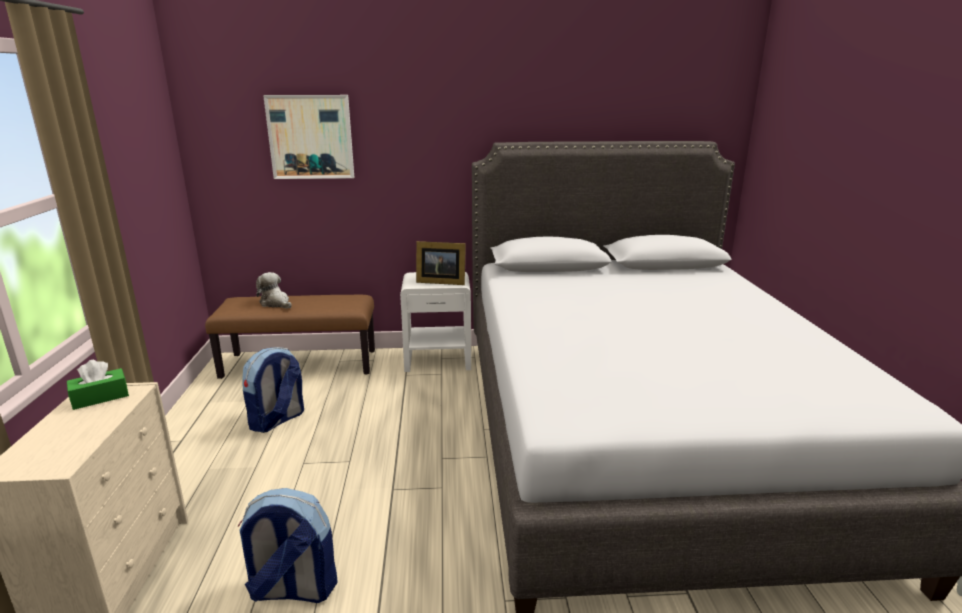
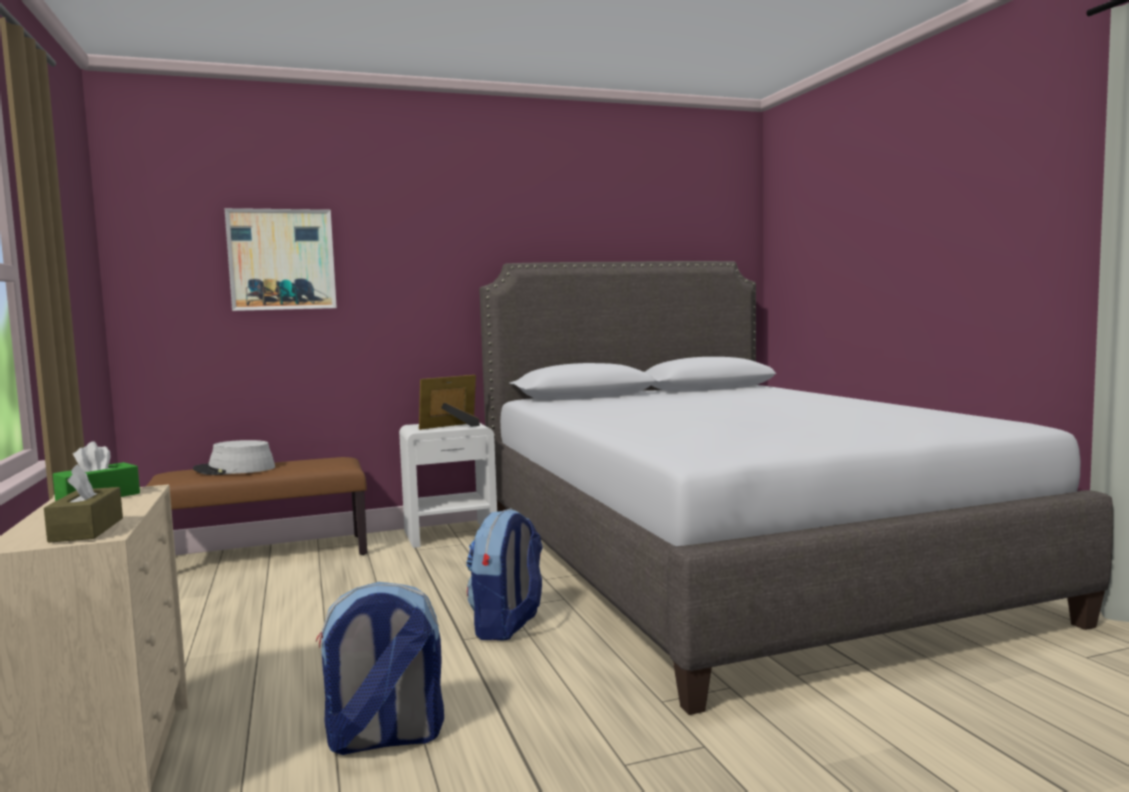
camera: 15 degrees left, 15 degrees down
(56, 456) = (87, 530): none -> brown tissue box
(276, 303) = (234, 469): plush toy -> grey hat
(277, 420) = (263, 605): backpack -> backpack (508, 626)
(440, 281) = (452, 426): picture frame -> picture frame turned 150 degrees clockwise

